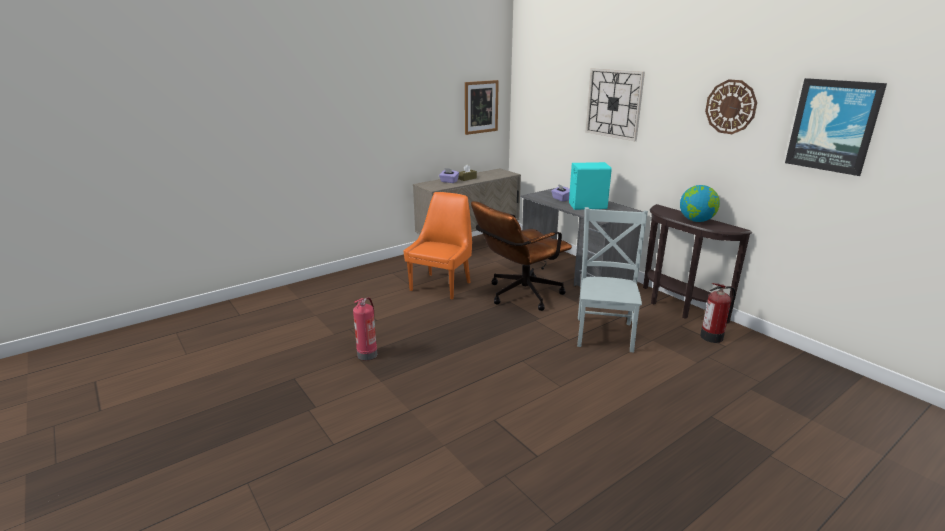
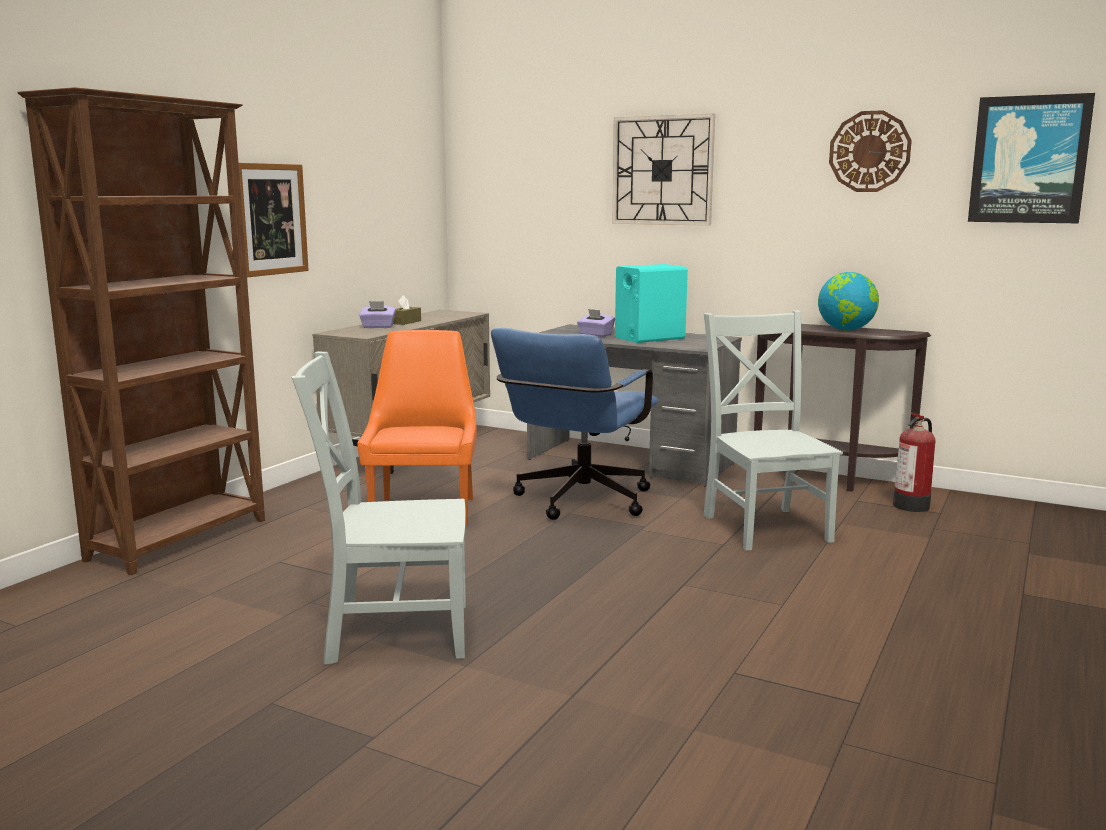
camera: 25 degrees left, 10 degrees down
(328, 282) = (181, 539): none -> brown bookcase
(367, 354) = (391, 632): fire extinguisher -> grey chair
(481, 107) = (407, 197): picture -> picture (271, 219)
(519, 295) = (577, 503): brown office chair -> blue office chair

